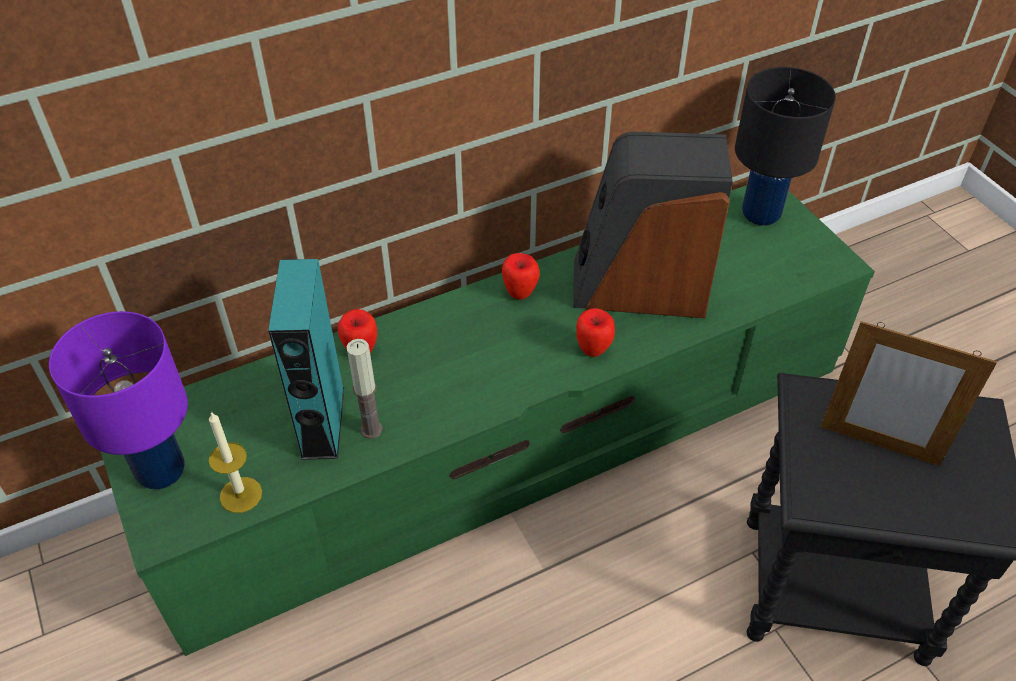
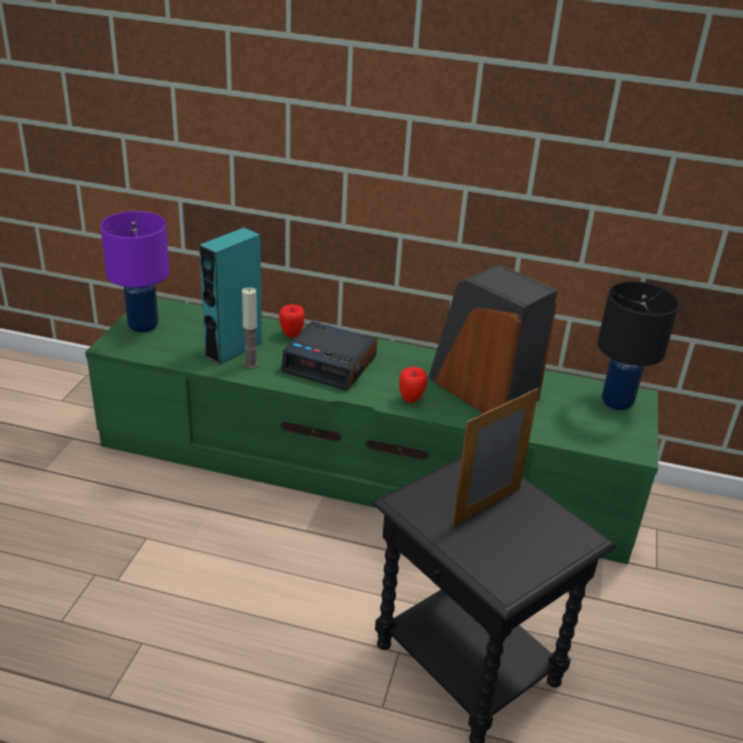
camera: 40 degrees right, 15 degrees down
(241, 495) = (161, 352): candle -> none
(457, 362) = (331, 364): none -> alarm clock
(520, 293) = (408, 357): apple -> none
(879, 445) = (487, 506): picture frame -> picture frame turned 75 degrees clockwise

